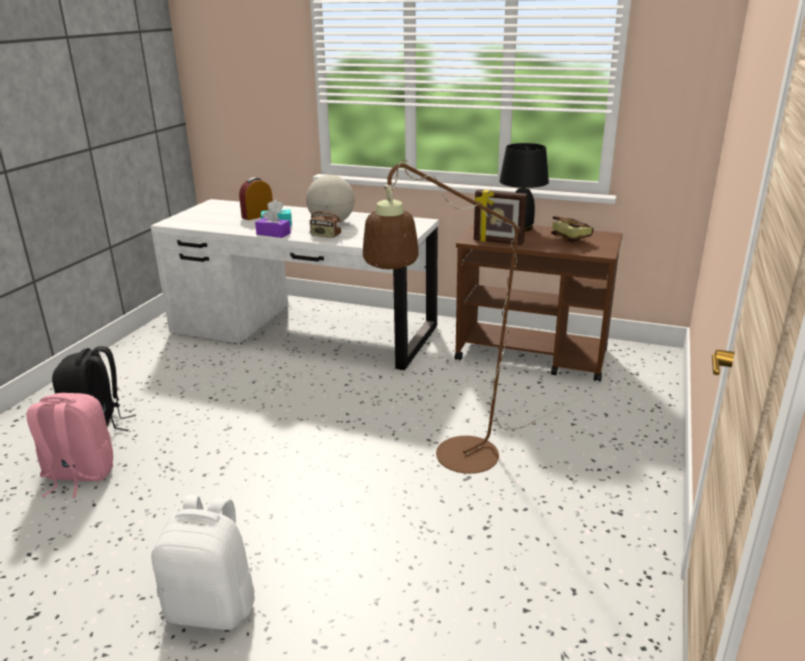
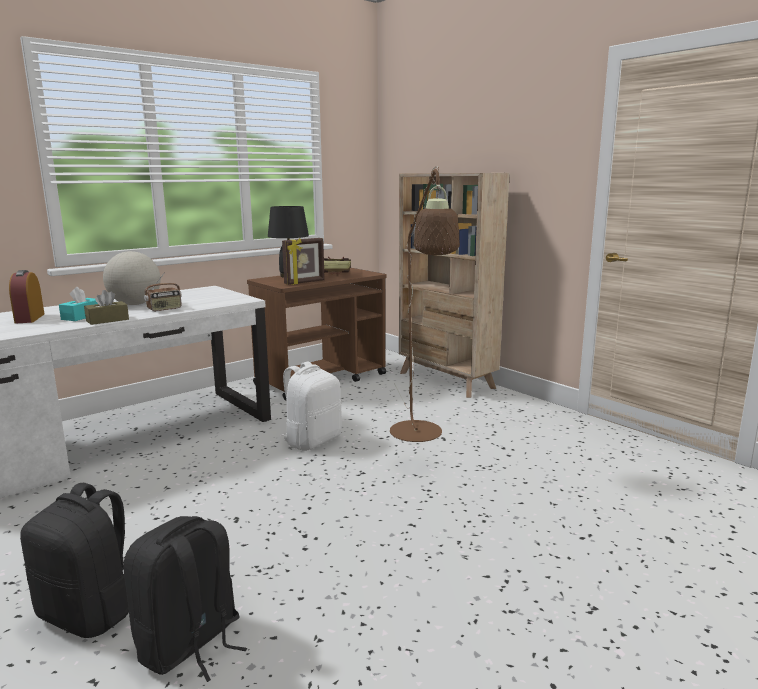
camera: 60 degrees left, 10 degrees down
(78, 475) = (190, 645): pink backpack -> black backpack
(213, 607) = (516, 579): white backpack -> white backpack (312, 441)
(273, 234) = (107, 320): purple tissue box -> brown tissue box
(640, 428) = (446, 380): none -> beige bookcase

